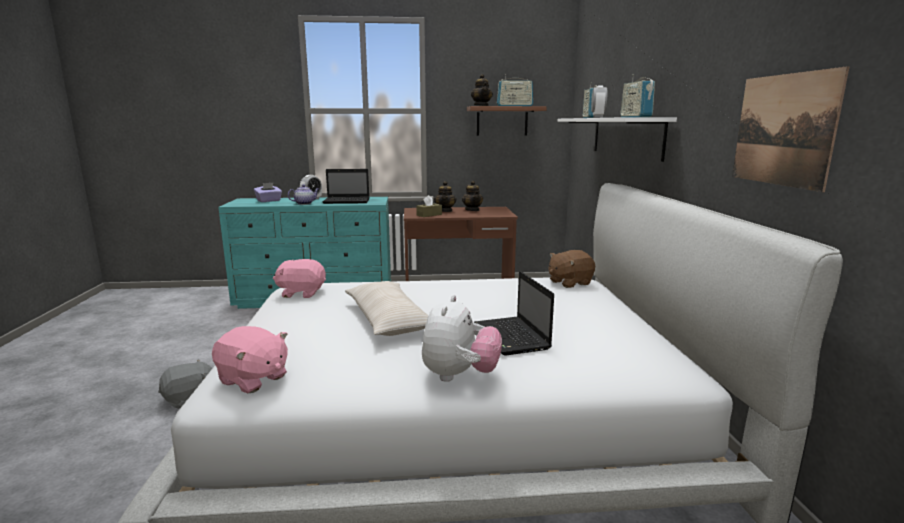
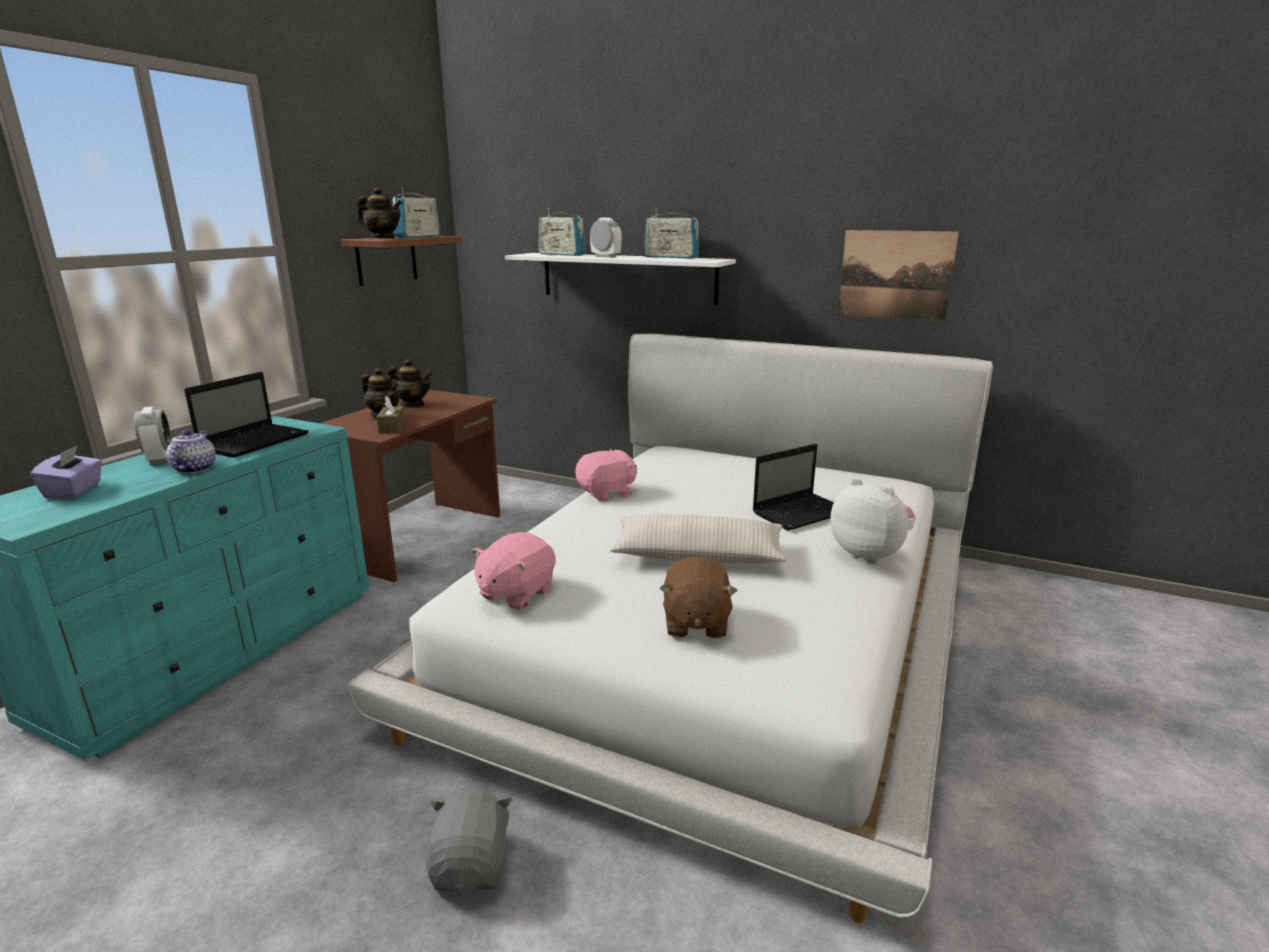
camera: 60 degrees left, 5 degrees up
(253, 379) = (812, 666): pink plush toy -> pink plush toy (607, 493)
(512, 337) = (801, 512): laptop -> laptop turned 45 degrees counterclockwise
(569, 282) = (675, 454): brown plush toy -> brown plush toy (695, 623)

